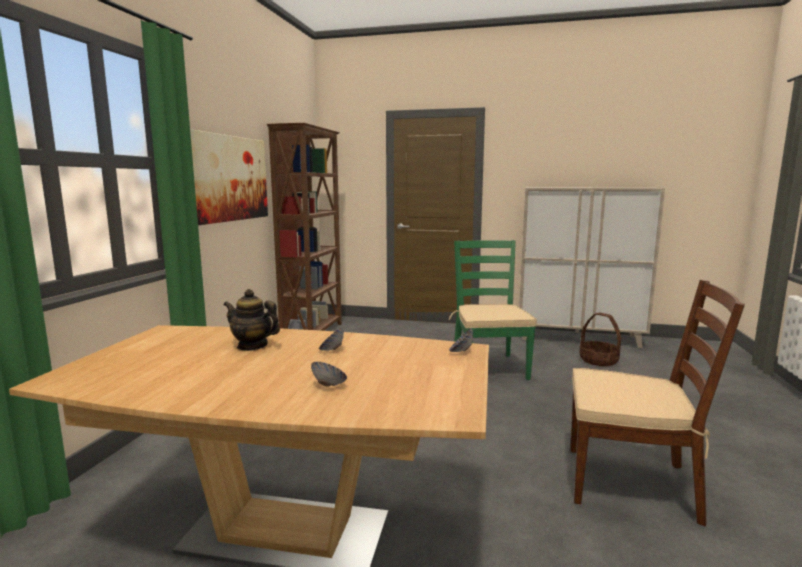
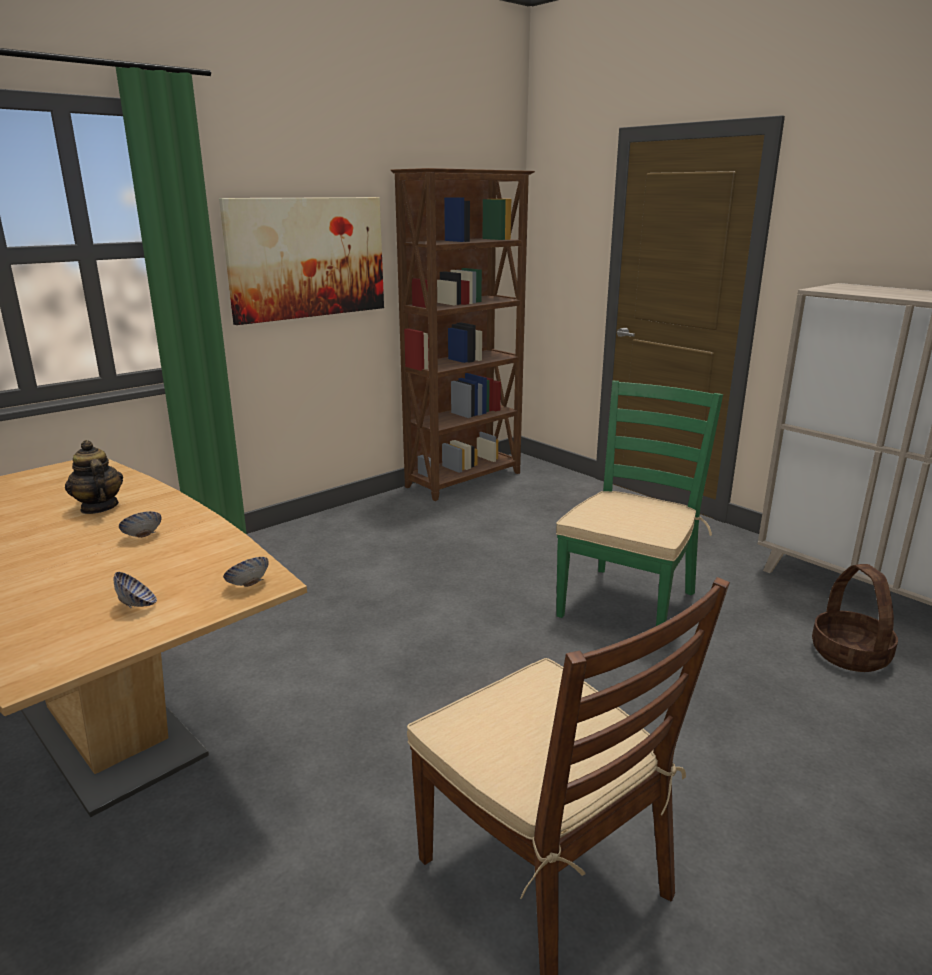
camera: 35 degrees right, 10 degrees up
(329, 386) = (34, 586): bowl -> bowl (137, 605)

